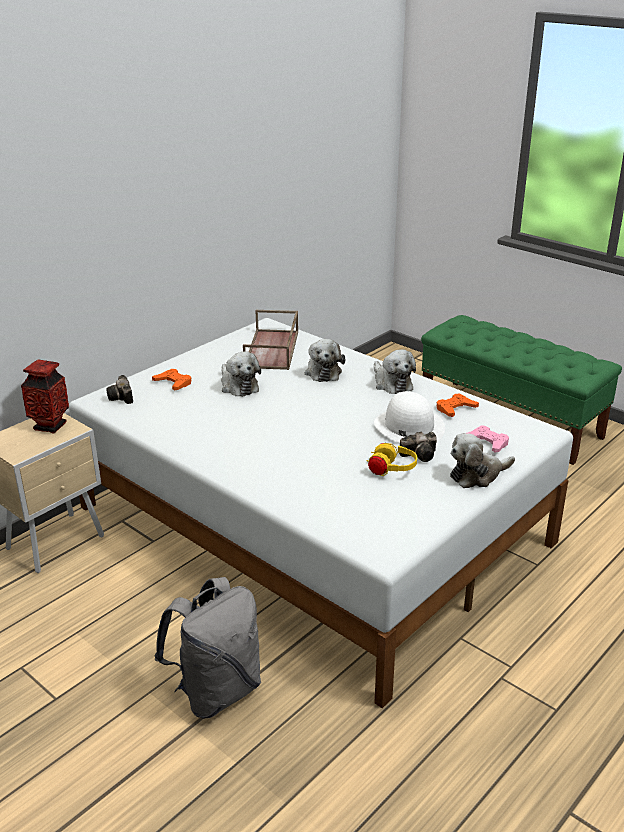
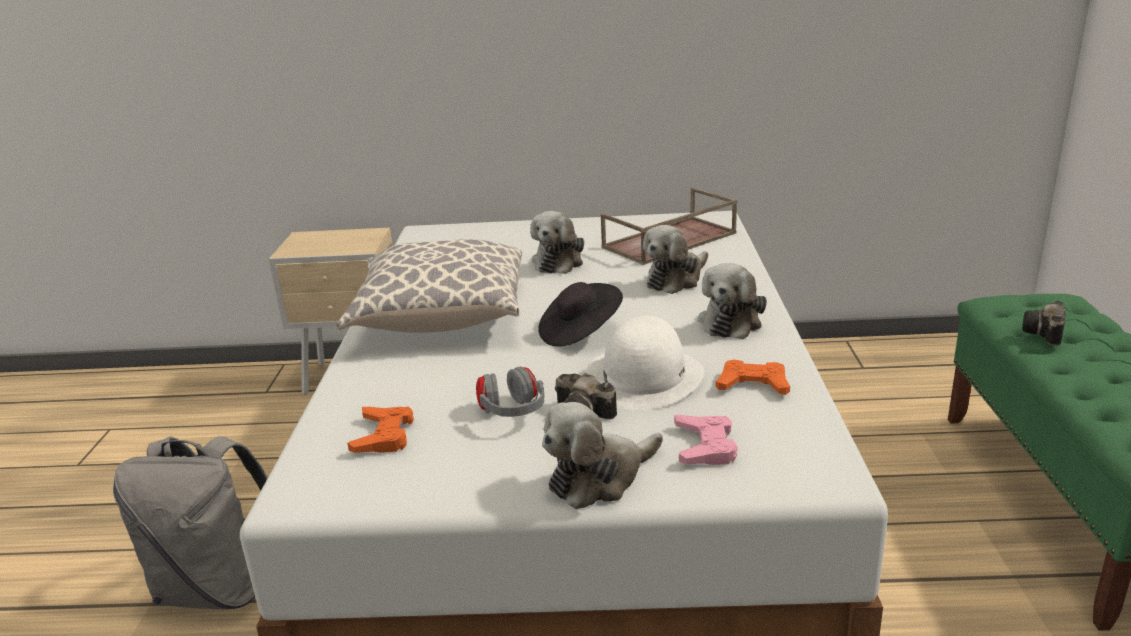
camera: 50 degrees right, 5 degrees down
(50, 426) = (355, 239): vase -> none
(122, 398) = (443, 236): camera -> camera (1045, 334)
(173, 383) = (510, 239): orange game controller -> orange game controller (384, 435)
(248, 446) = (441, 318): none -> pillow
(337, 420) = (580, 333): none -> black hat
(391, 470) = (512, 414): yellow headphones -> grey headphones
(477, 475) = (599, 478): plush toy -> plush toy turned 60 degrees counterclockwise

